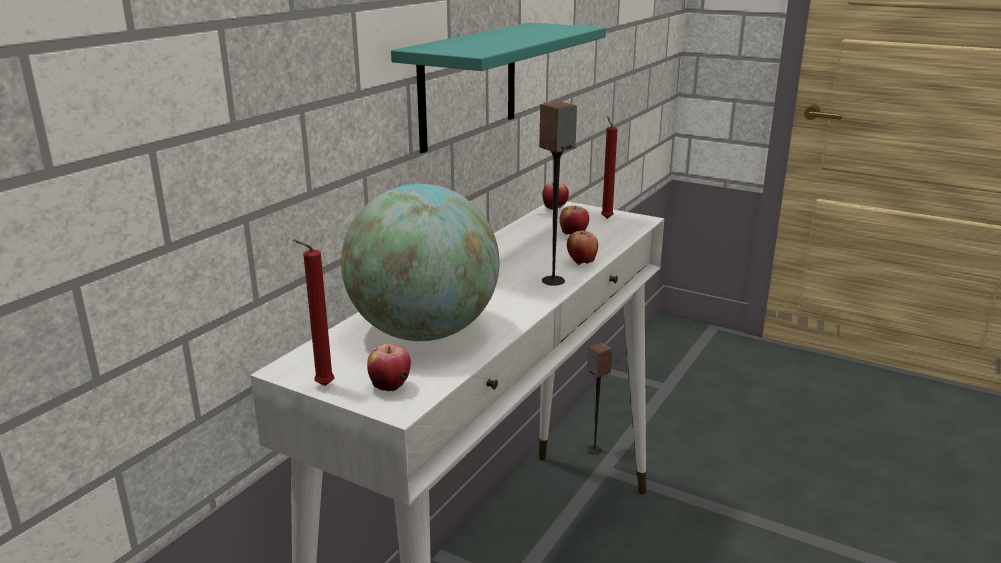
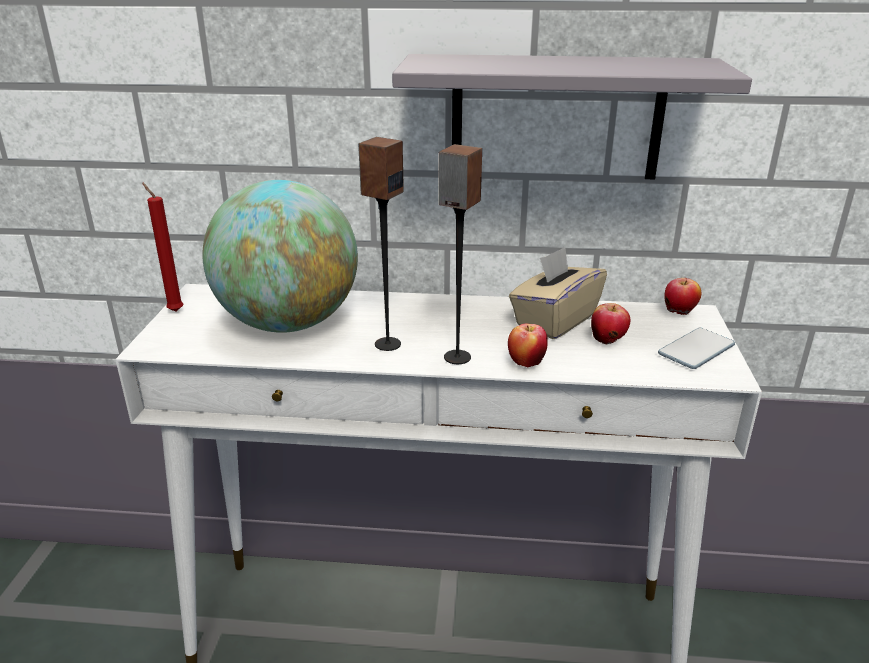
camera: 65 degrees right, 5 degrees up
(390, 387) = (181, 335): apple -> none
(468, 85) = (556, 117): turquoise shelf -> grey shelf
(528, 241) = (554, 320): none -> beige tissue box
(594, 450) = (708, 641): speaker -> speaker (387, 344)
(606, 218) = (696, 350): red candle -> phone

